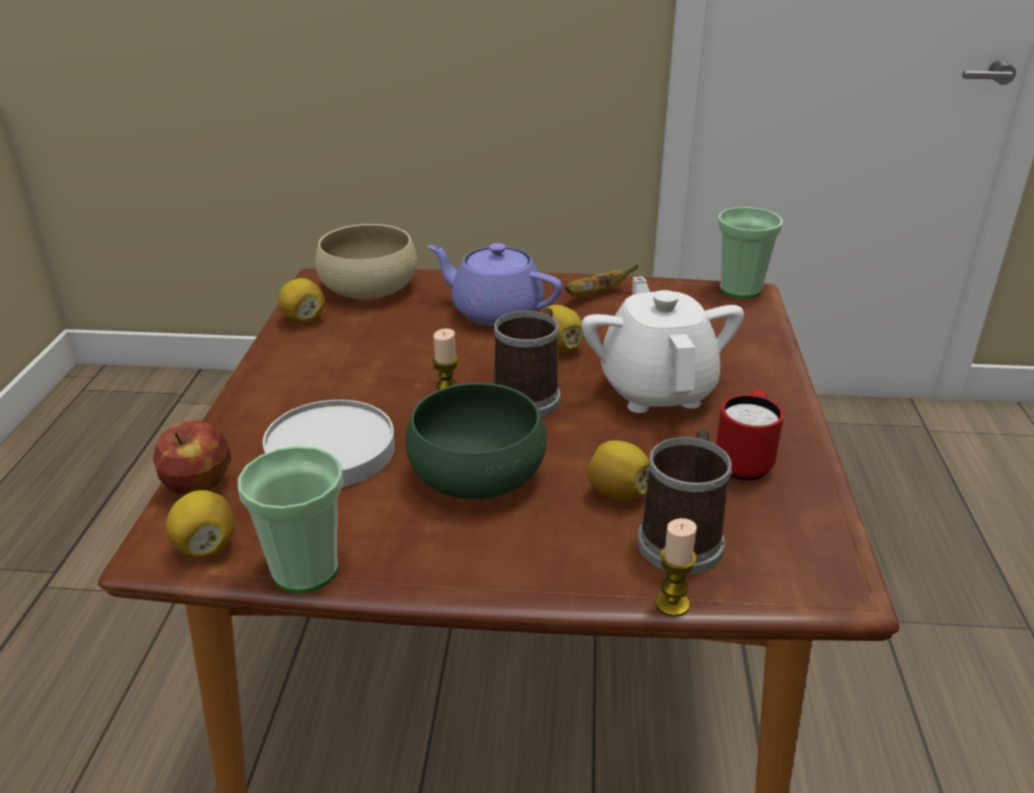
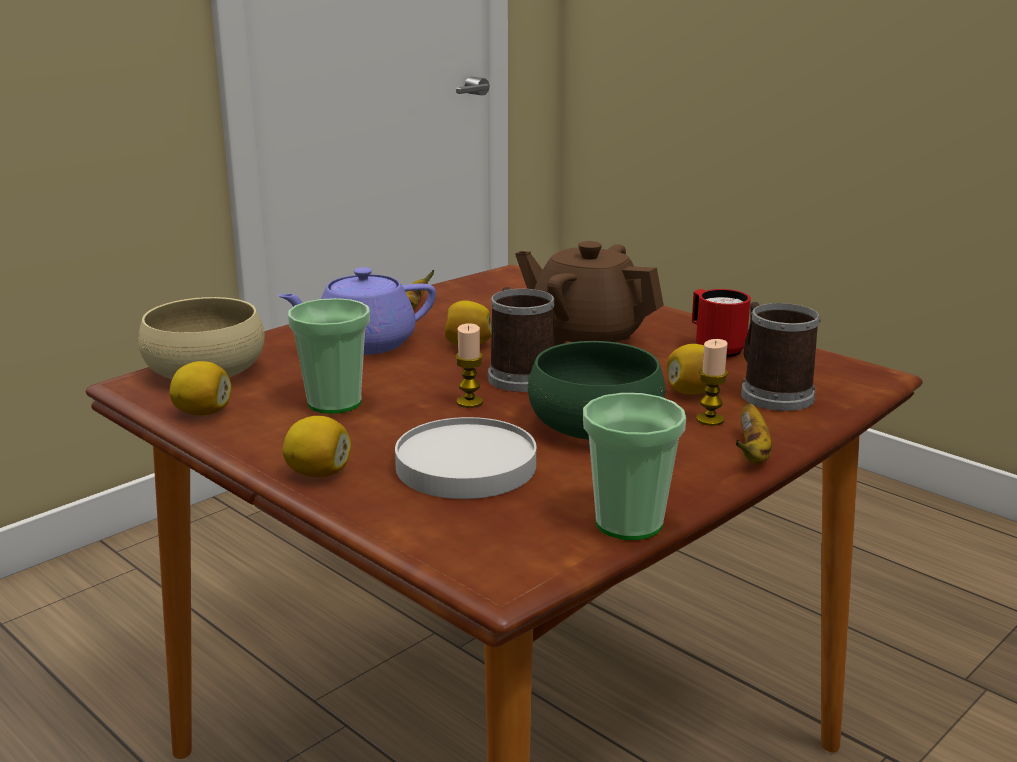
camera: 50 degrees left, 10 degrees down
(199, 484) = (421, 535): apple -> none
(205, 546) = (530, 556): lemon -> lemon (318, 473)
(522, 582) = (753, 453): none -> banana
(657, 390) = (586, 339): white teapot -> brown teapot
(672, 604) = (835, 420): candle -> candle (710, 420)
(740, 289) = (501, 272): cup -> cup (334, 403)

